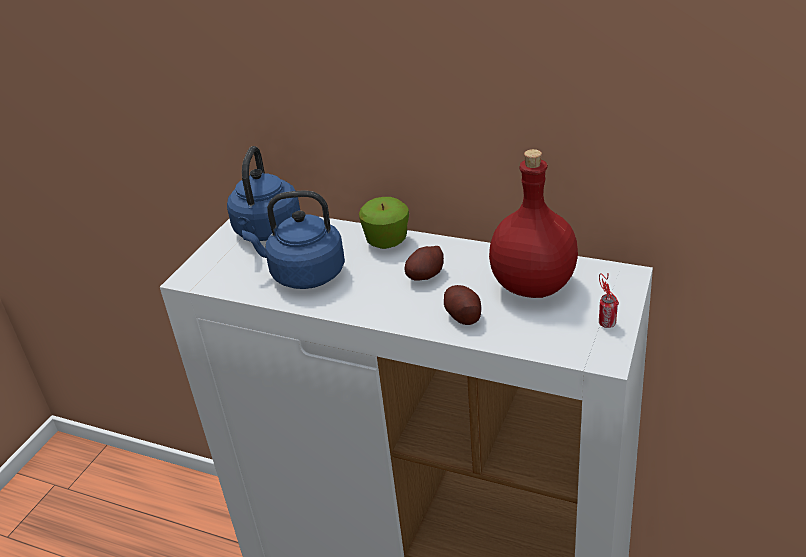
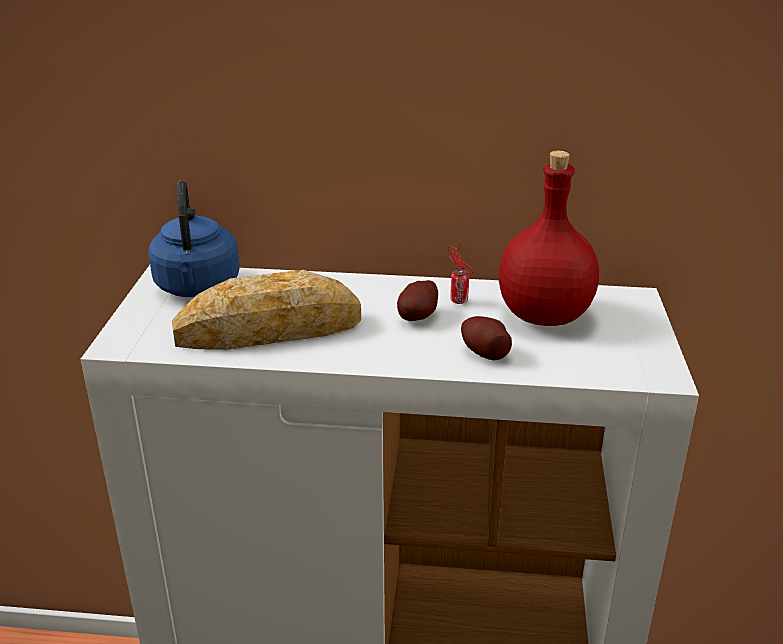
camera: 20 degrees left, 5 degrees down
(304, 275) = (269, 328): blue kettle -> bread
(386, 241) = (352, 286): apple -> none
(608, 325) = (647, 345): can -> can (460, 301)

